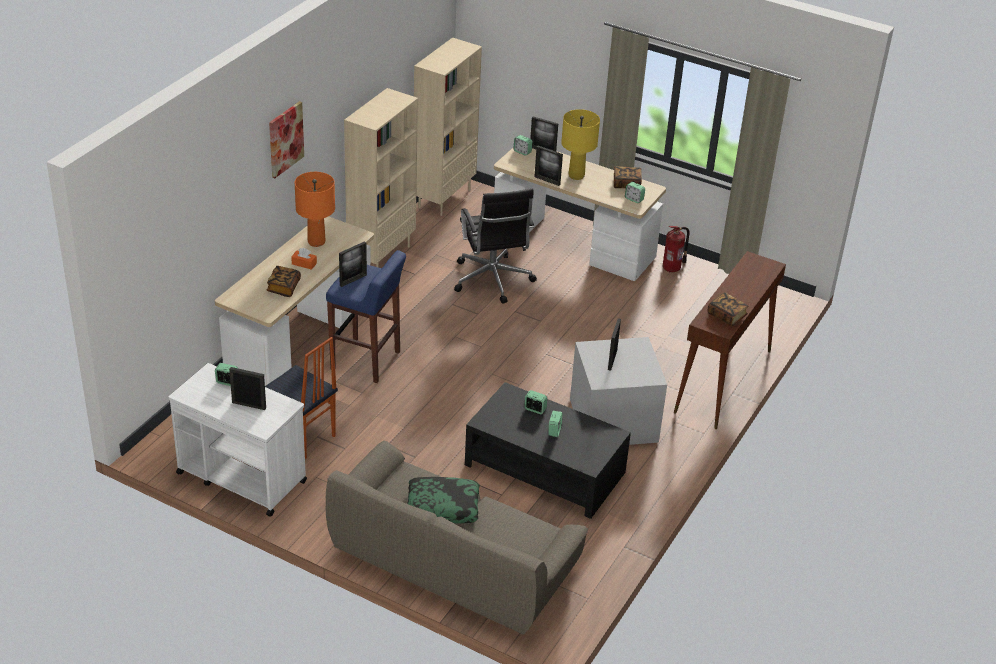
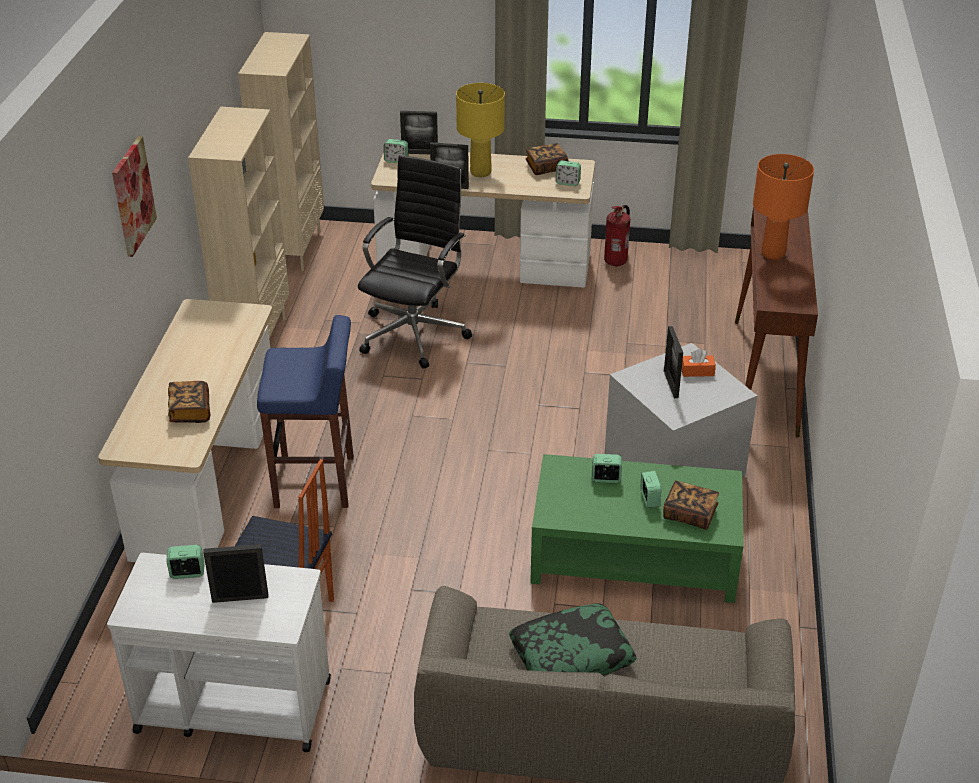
camera: 20 degrees left, 0 degrees up
(304, 264) = (199, 370): orange tissue box -> orange tissue box (697, 371)
(316, 242) = (200, 337): orange table lamp -> orange table lamp (773, 253)
(353, 280) = (285, 373): picture frame -> none
(492, 280) = (415, 333): black office chair -> black office chair turned 120 degrees counterclockwise
(544, 469) = (634, 555): black coffee table -> green coffee table
(726, 316) = (791, 287): book -> book (689, 514)

